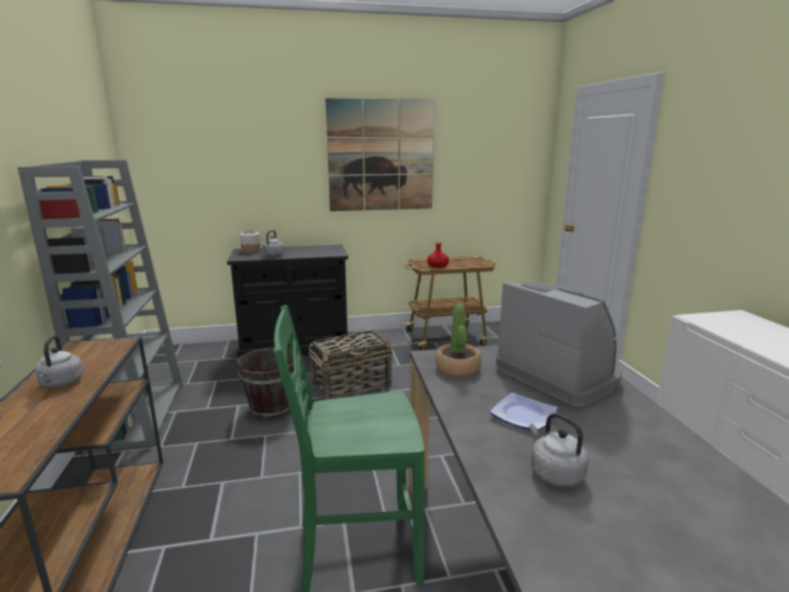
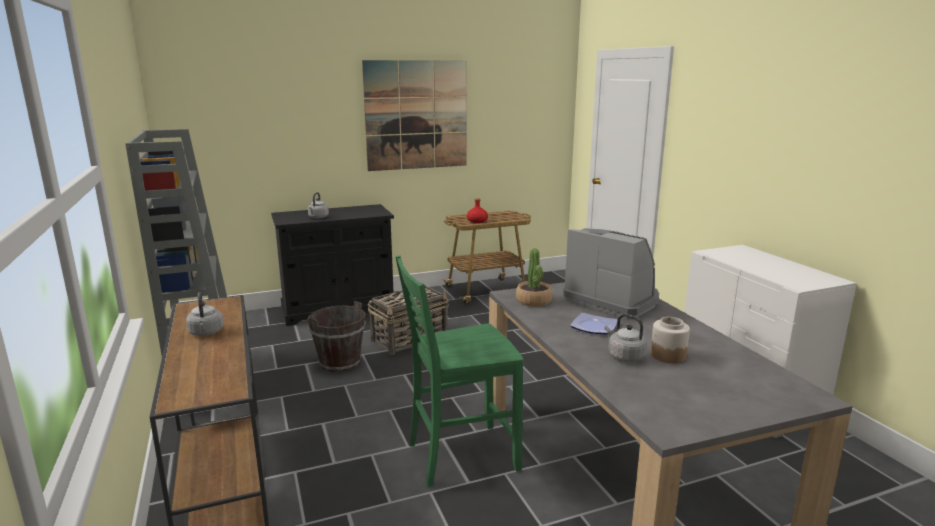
camera: 10 degrees left, 0 degrees up
(251, 250) = (291, 213): jar -> jar (667, 355)

